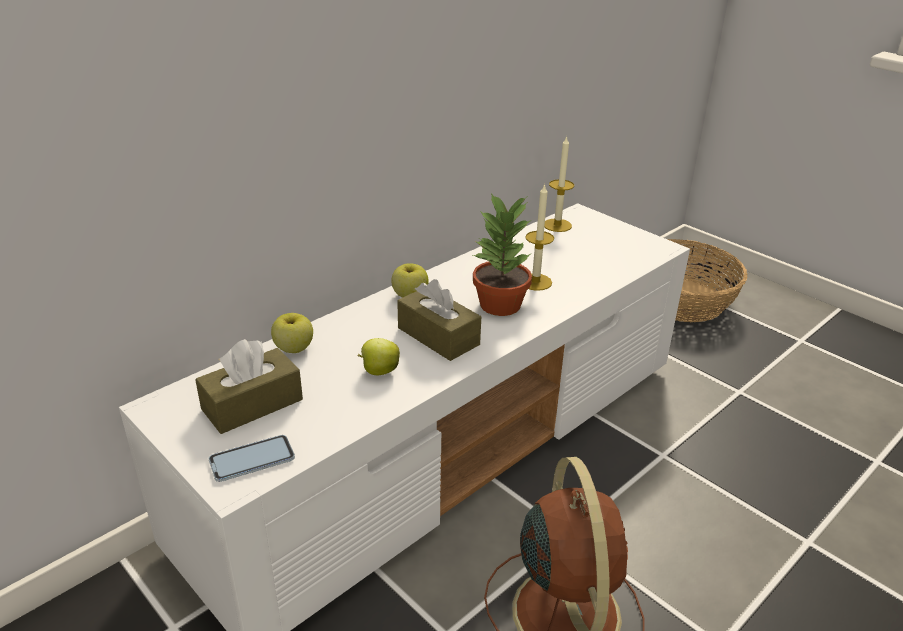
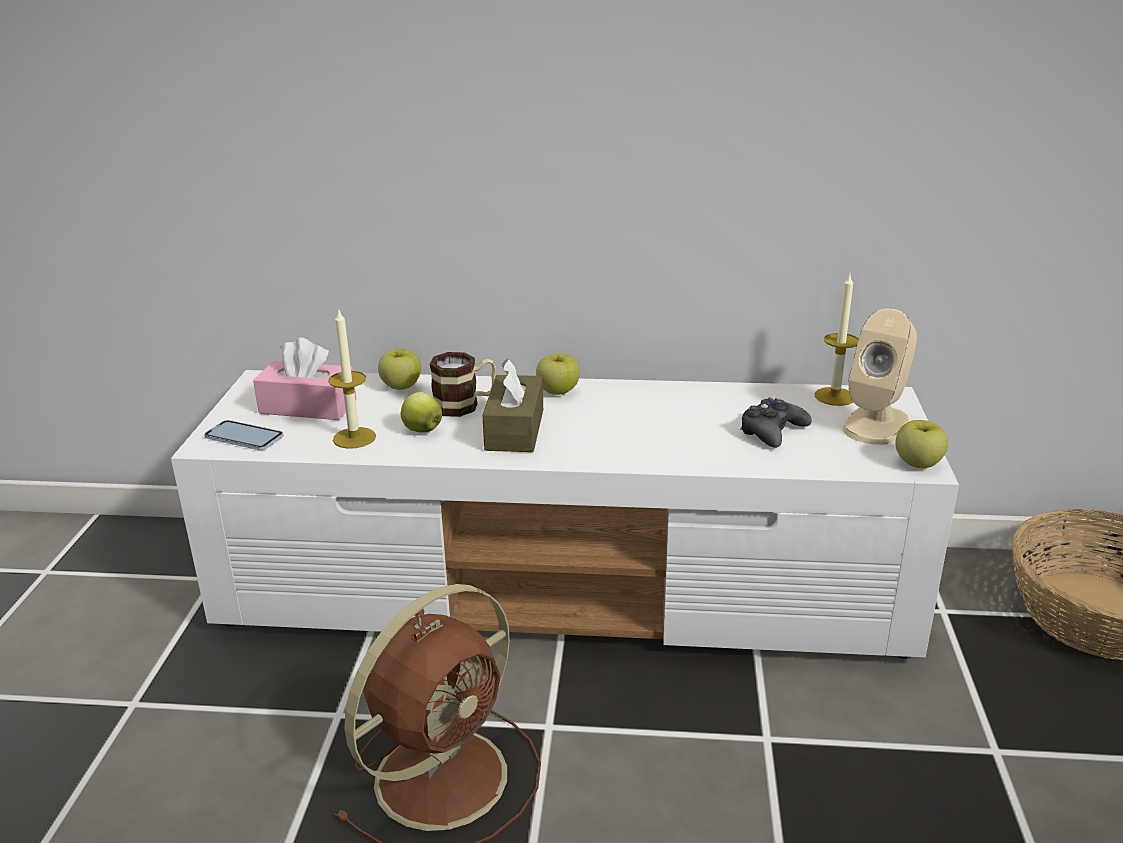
camera: 50 degrees right, 5 degrees down
(252, 404) = (308, 407): brown tissue box -> pink tissue box
(370, 337) = (465, 405): none -> mug
(500, 305) = (617, 434): potted plant -> none
(535, 282) = (694, 432): candle -> candle (354, 438)
(570, 261) = (772, 431): none -> black game controller
(604, 233) = (876, 424): none -> beige speaker
(658, 246) = (917, 463): none -> apple

